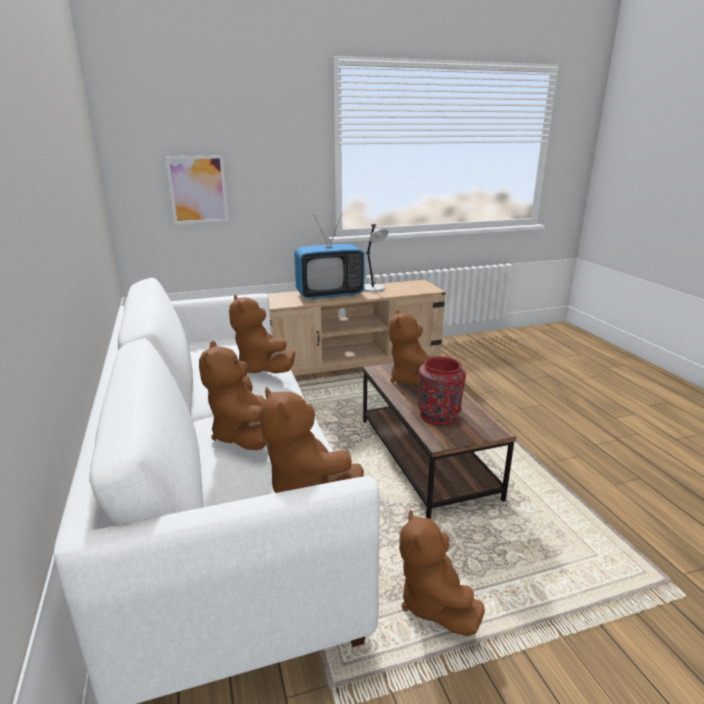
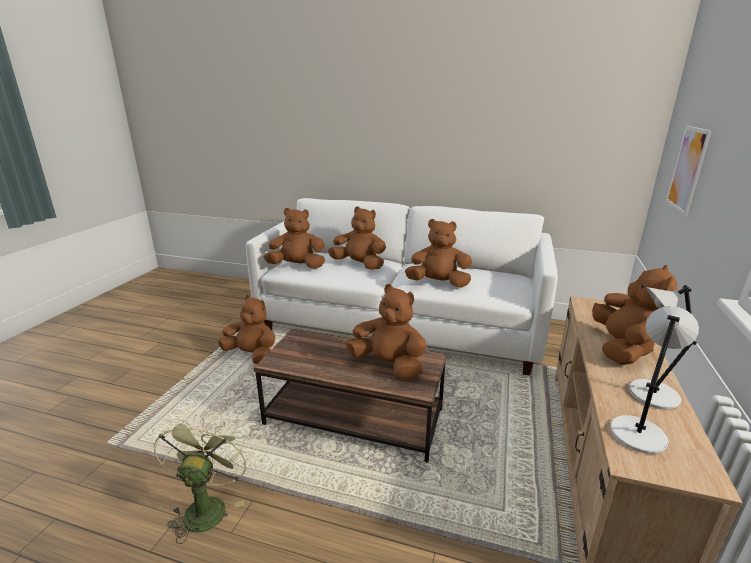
camera: 125 degrees right, 0 degrees up
(329, 294) = (622, 348): television -> brown plush toy
(410, 289) = (638, 433): none -> grey table lamp
(438, 415) = (323, 350): red vase -> none
(589, 477) = (207, 506): none -> green fan

